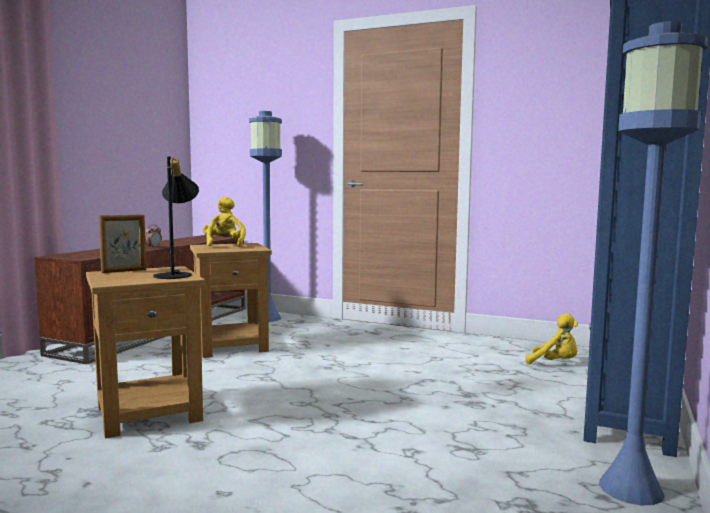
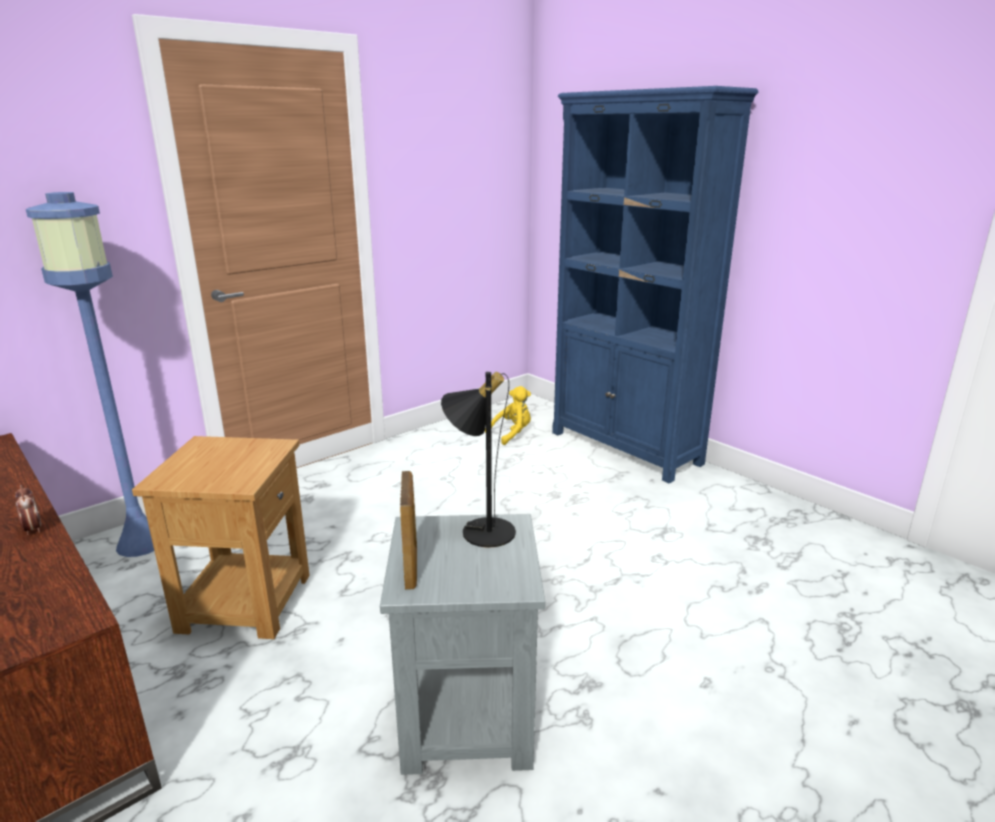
camera: 65 degrees left, 15 degrees up
(150, 412) = (466, 717): brown side table -> grey side table
(224, 245) = (187, 462): yellow plush toy -> none
(632, 489) = (743, 496): blue floor lamp -> none

